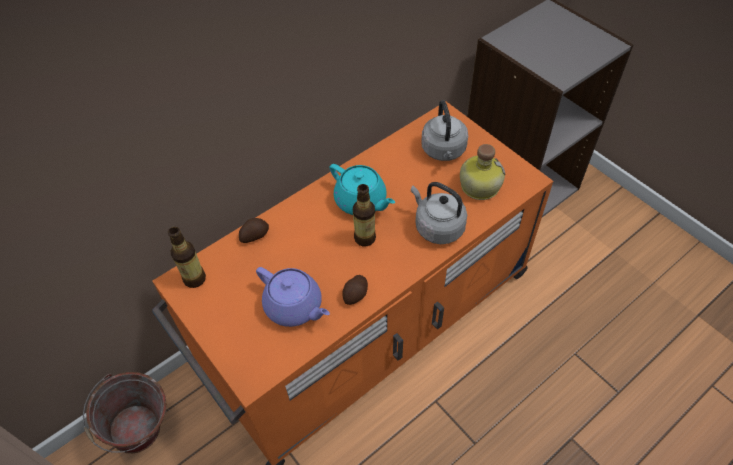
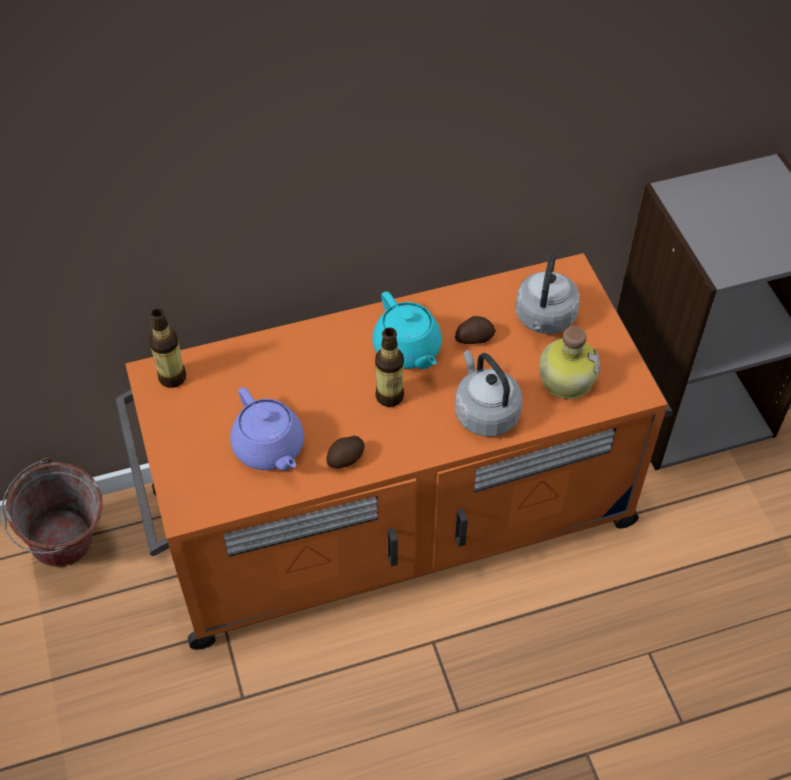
camera: 20 degrees right, 0 degrees up
(254, 235) = (261, 349): potato -> potato (474, 337)

